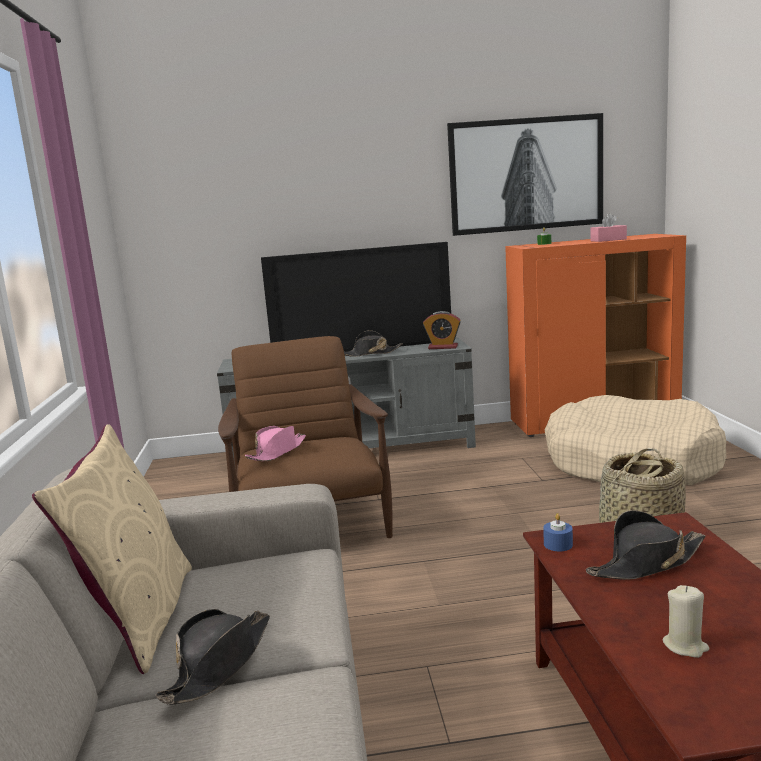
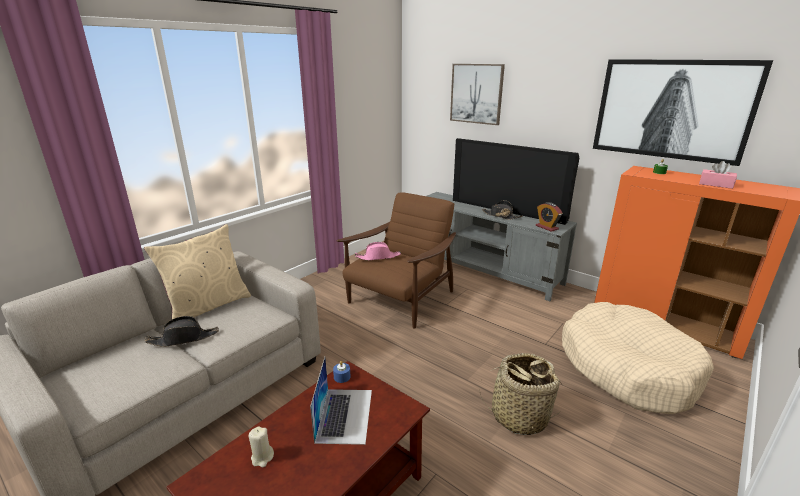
camera: 45 degrees right, 10 degrees up
(266, 188) = (476, 93): none -> picture
(646, 563) = (344, 414): black hat -> laptop

